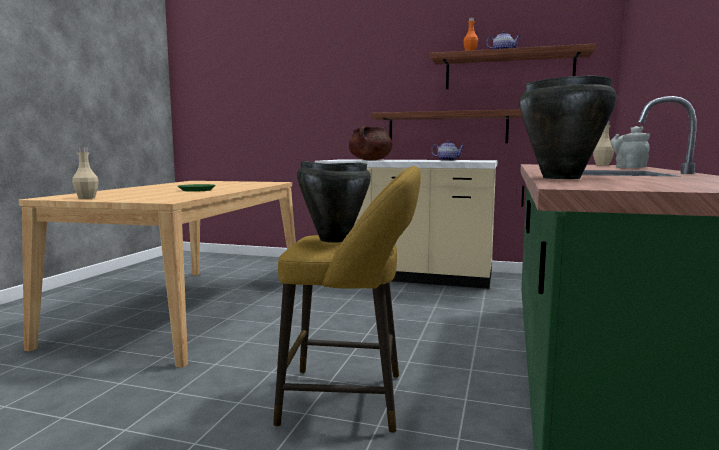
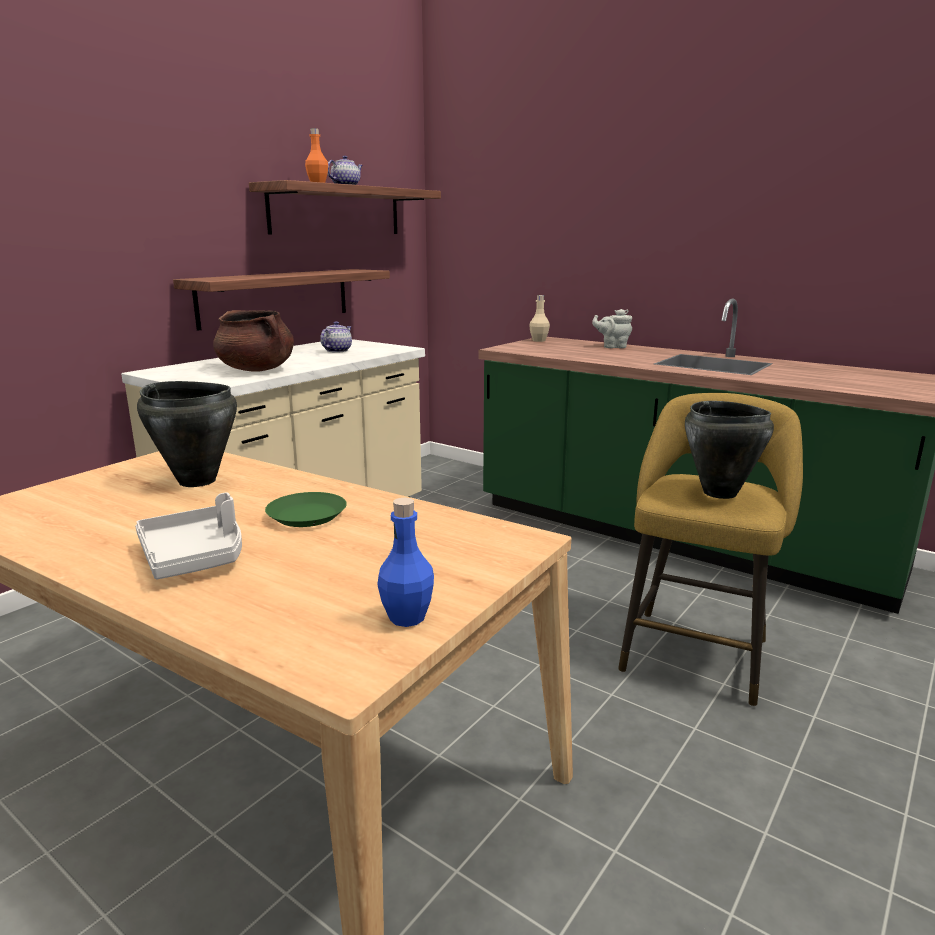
camera: 70 degrees left, 10 degrees up
(86, 198) = (407, 617): beige bottle -> blue bottle
(153, 189) = (195, 556): none -> grey tray
(561, 178) = (813, 384): black cooking pot -> black cooking pot (197, 481)

